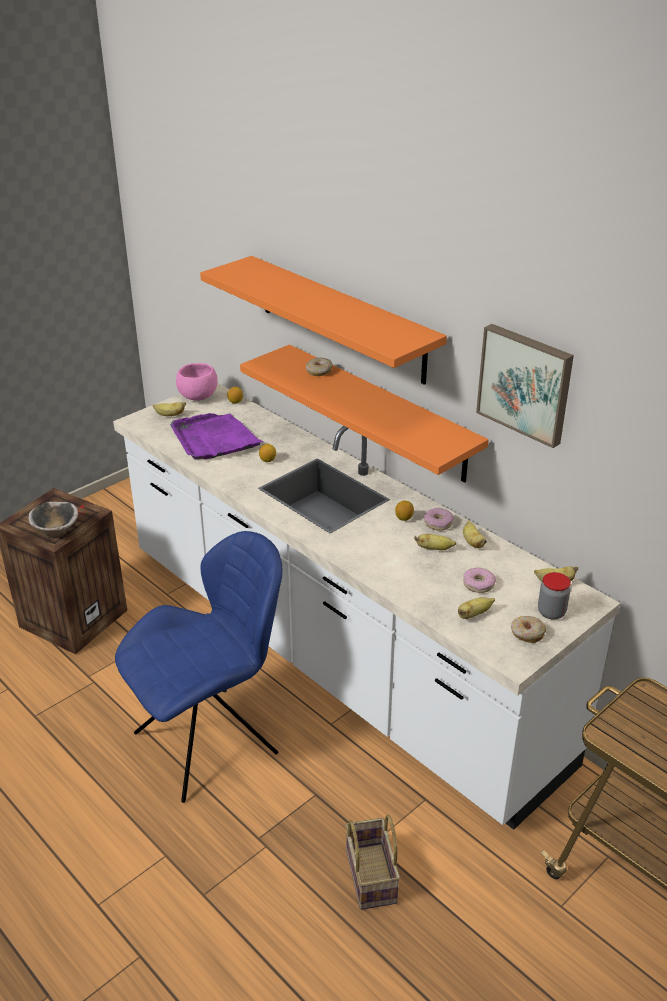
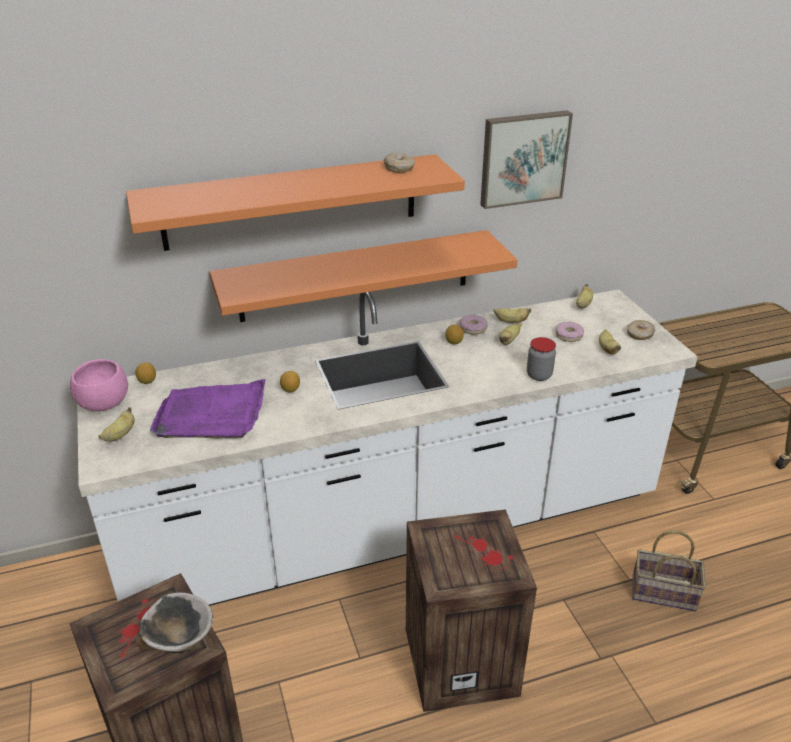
camera: 65 degrees left, 0 degrees up
(211, 741) = (462, 659): blue chair -> crate
(319, 371) = (290, 269): donut -> donut (399, 168)
(551, 612) = (618, 317): jar -> jar (539, 375)

